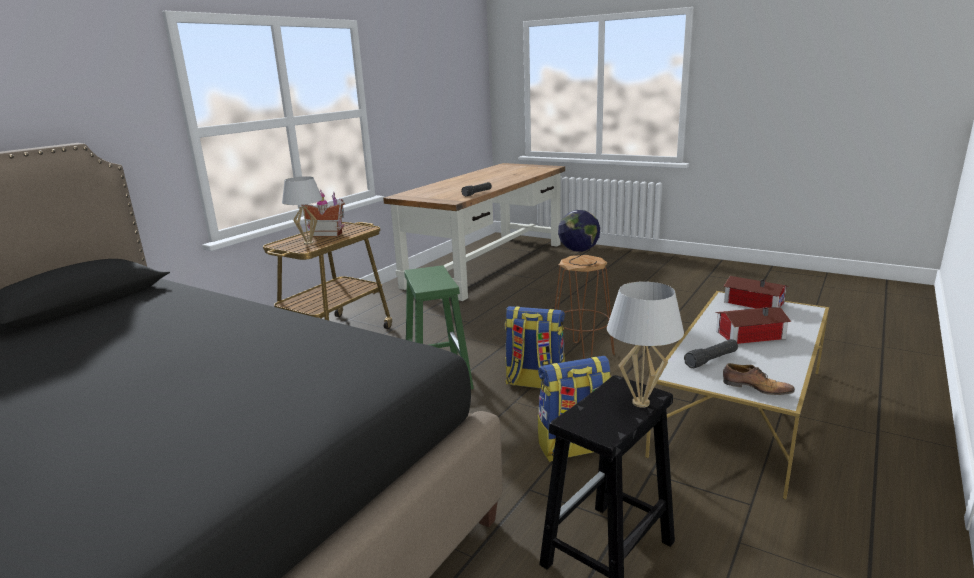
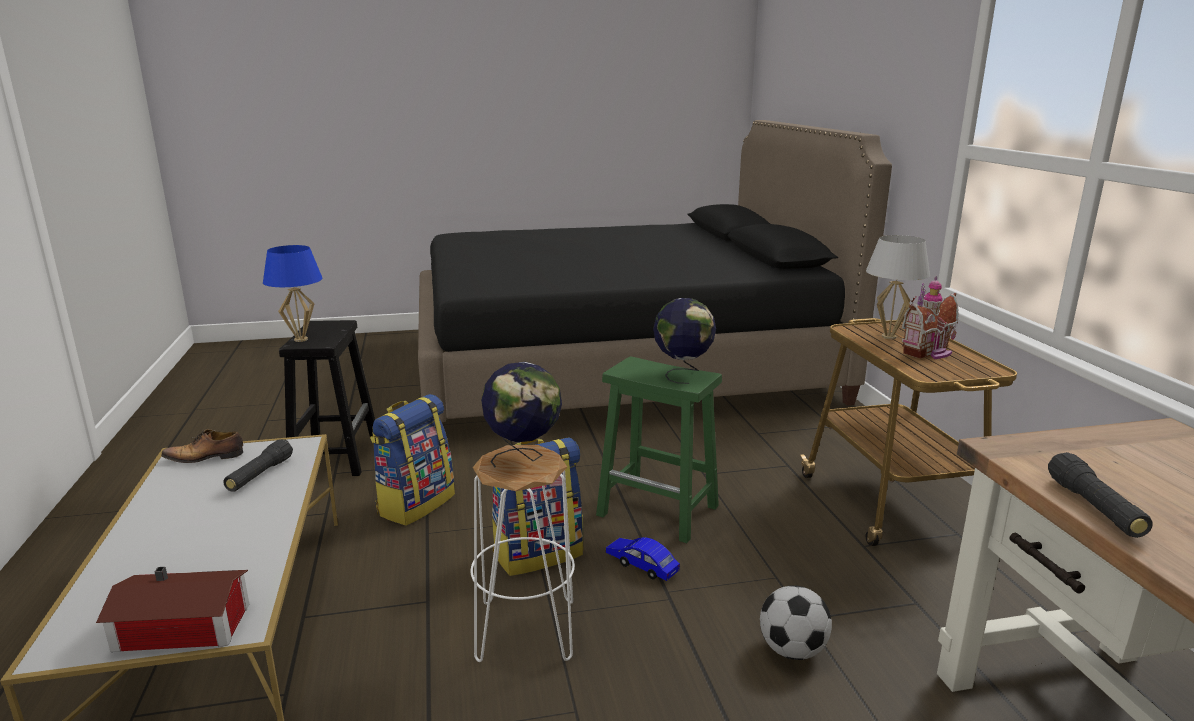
camera: 135 degrees right, 0 degrees up
(422, 275) = (682, 374): none -> globe
(492, 318) = (792, 650): none -> football
(494, 358) = (641, 565): none -> blue toy car
(582, 356) = (525, 630): brown stool -> white stool
(641, 403) = (300, 339): white table lamp -> blue table lamp
(747, 334) = (206, 534): toy house -> none

